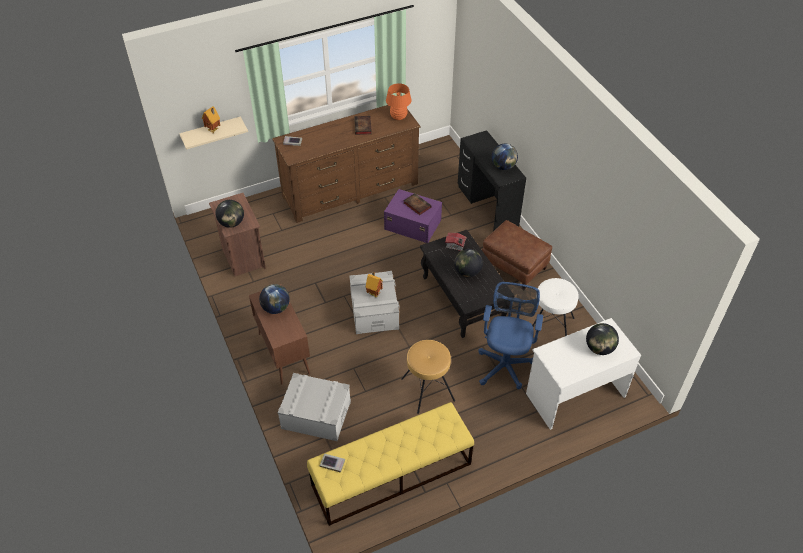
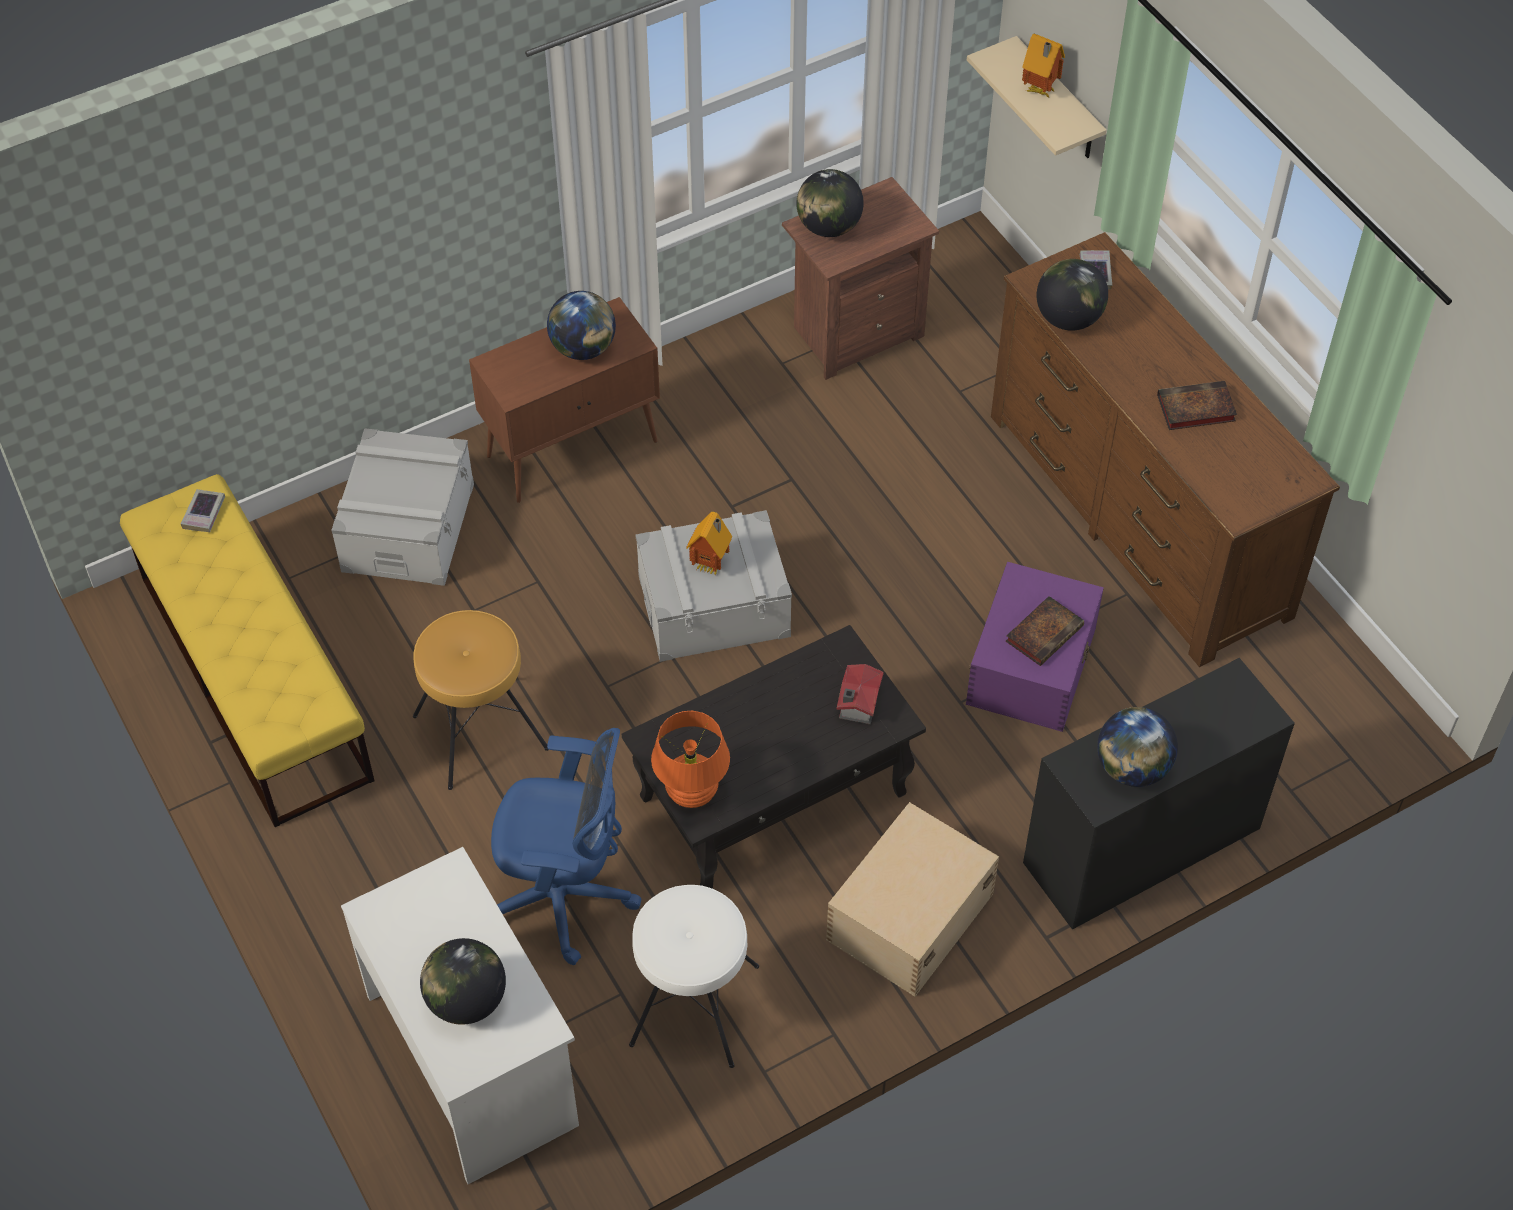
camera: 85 degrees right, 5 degrees up
(398, 117) = (1259, 484): orange table lamp -> orange table lamp (691, 793)
(467, 272) = (765, 734): globe -> globe (1068, 318)
(514, 266) = (908, 917): brown ottoman -> beige storage box

